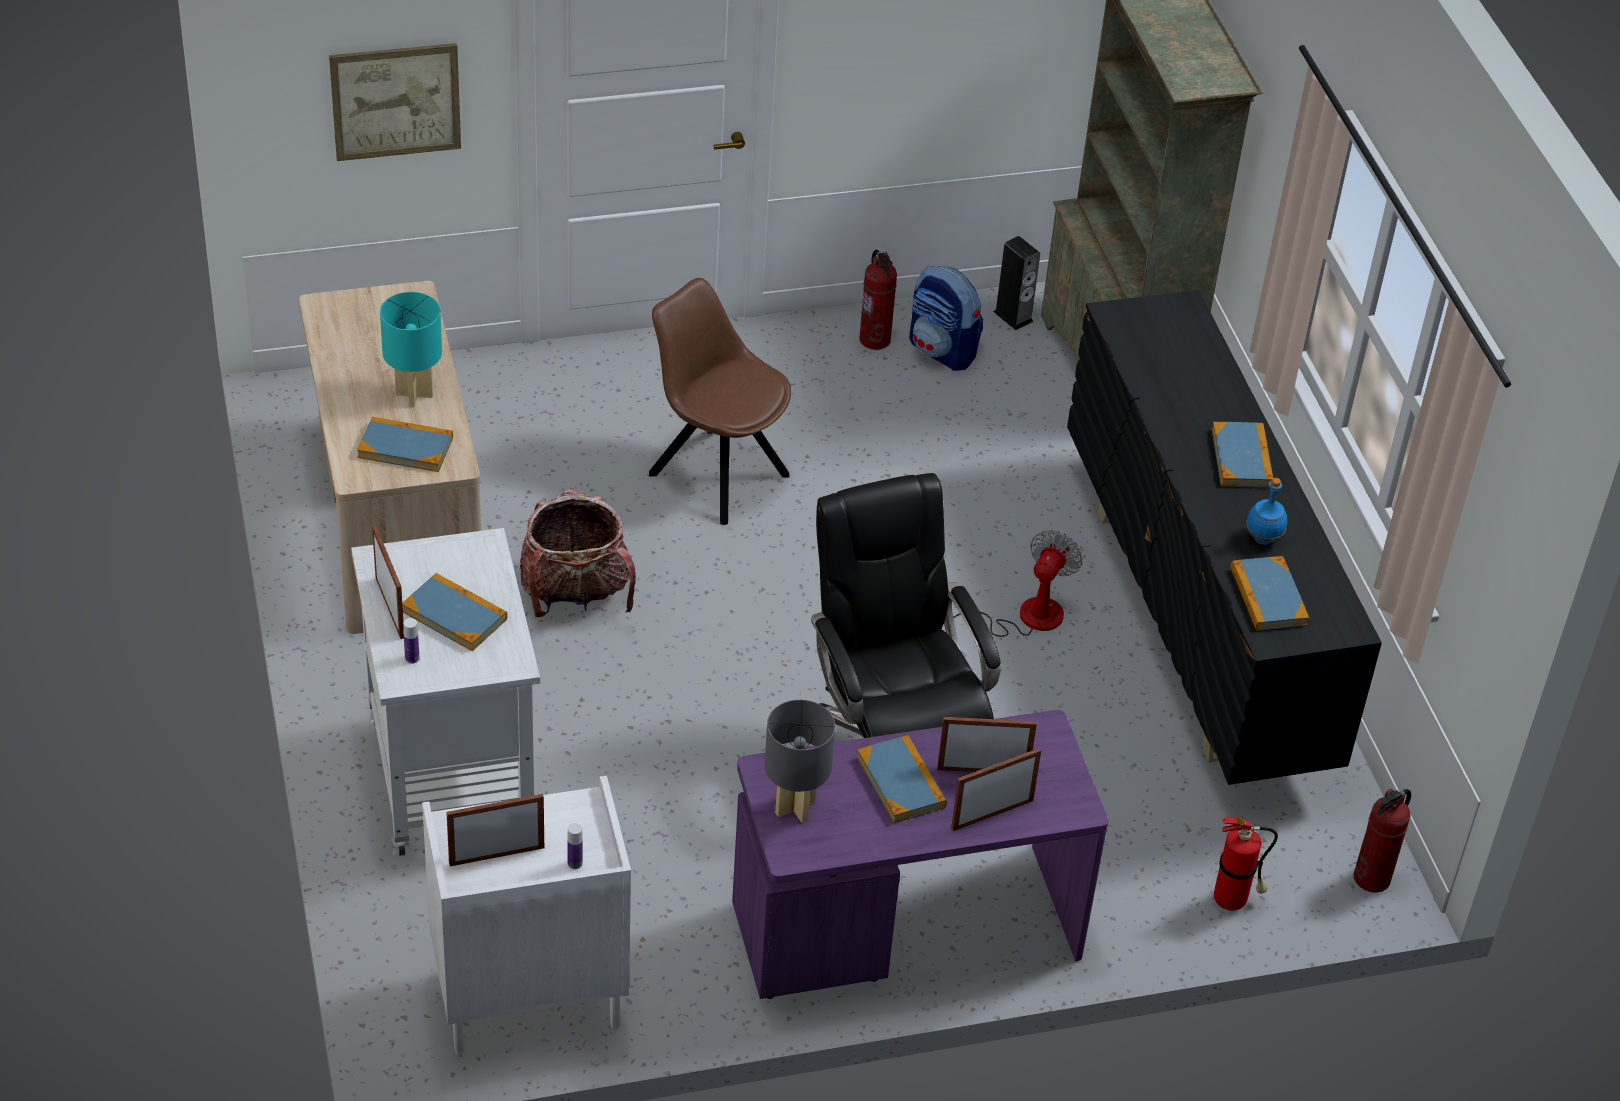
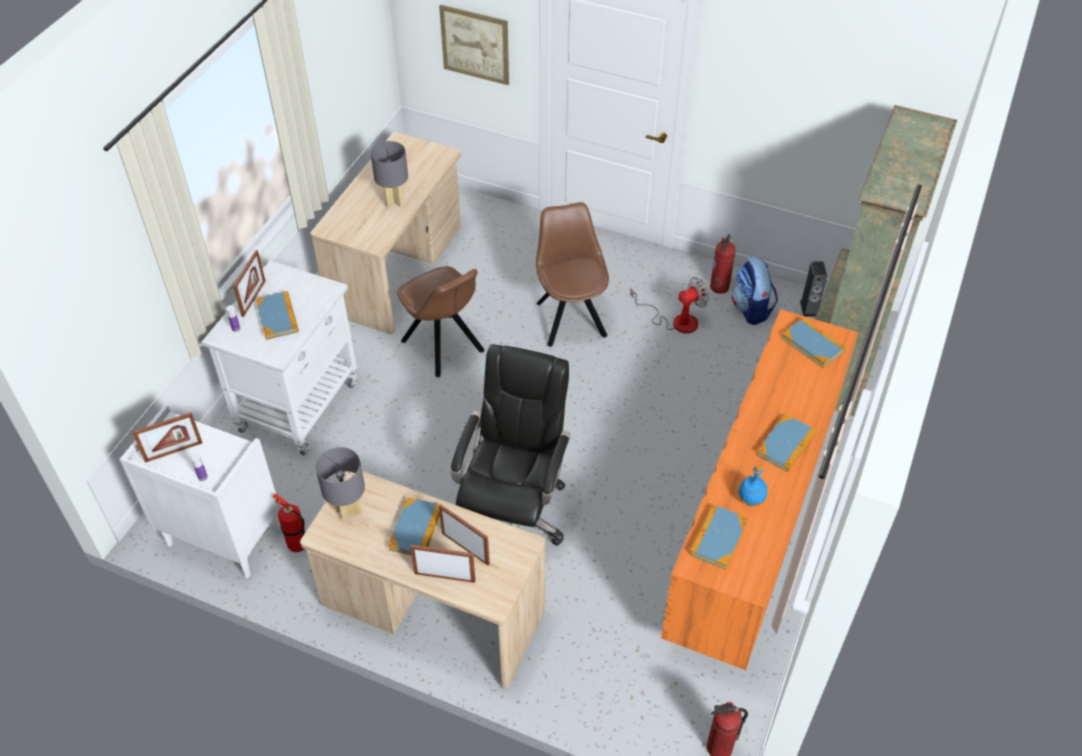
camera: 40 degrees right, 5 degrees up
(405, 447) = (363, 225): book -> book (812, 344)
(413, 395) = (393, 201): turquoise table lamp -> grey table lamp
(496, 855) = (173, 452): picture frame -> picture frame turned 135 degrees clockwise
(575, 595) = (443, 346): backpack -> brown chair
(905, 928) = (432, 612): purple desk -> beige desk
(1024, 617) = (659, 476): fan -> fan (676, 321)
(1194, 627) = (751, 533): black cabinet -> orange cabinet
(1233, 901) = (623, 709): fire extinguisher -> fire extinguisher (300, 547)

